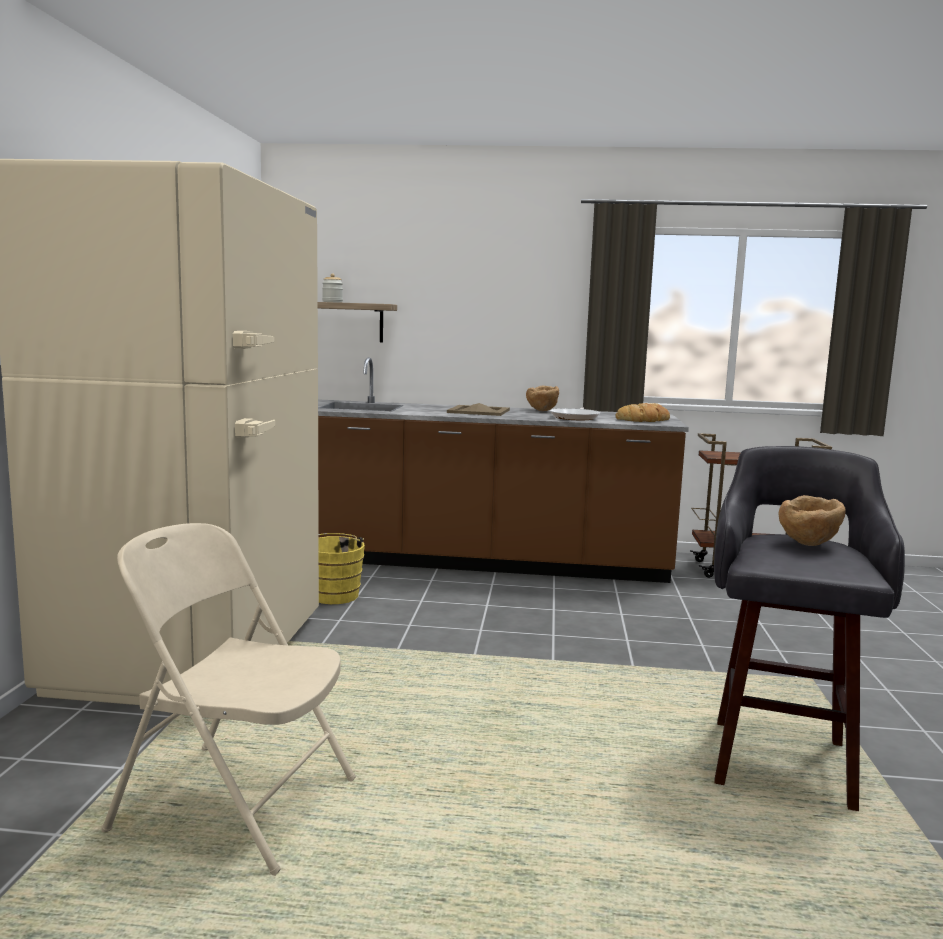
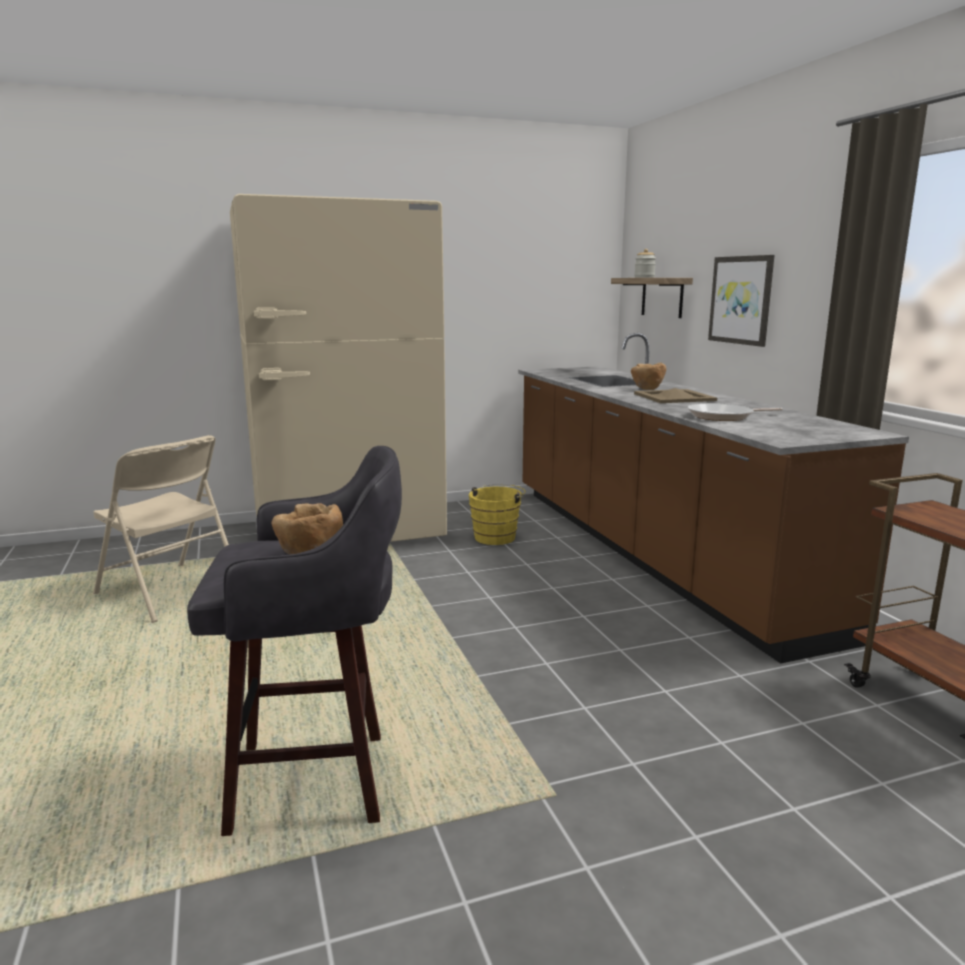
camera: 65 degrees right, 5 degrees up
(237, 803) = (168, 592): beige chair -> beige chair turned 135 degrees clockwise
(468, 326) = (741, 300): none -> picture
(542, 411) = (747, 406): brown bowl -> brown bowl (647, 389)
(644, 420) = (789, 433): bread -> none

